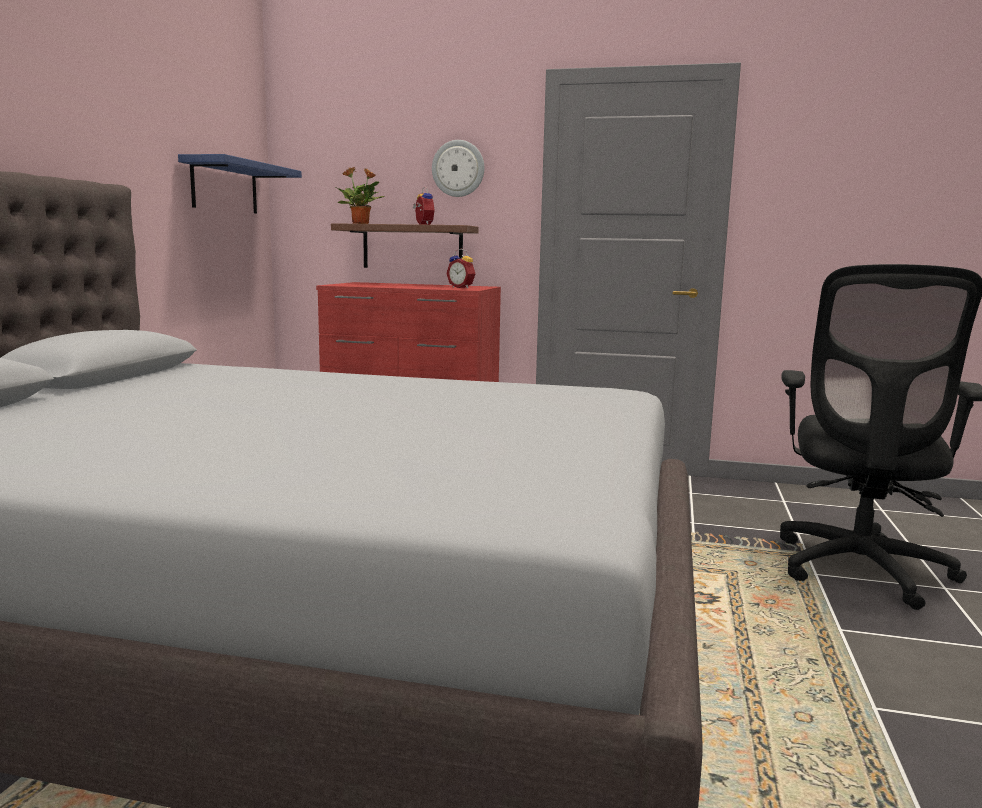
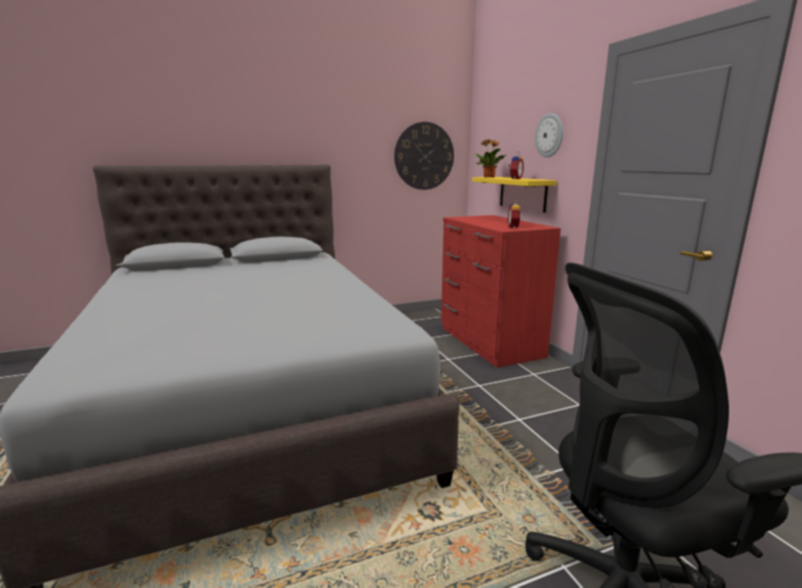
camera: 55 degrees right, 5 degrees up
(225, 187) = (424, 156): blue shelf -> wall clock
(412, 247) = (522, 193): brown shelf -> yellow shelf

